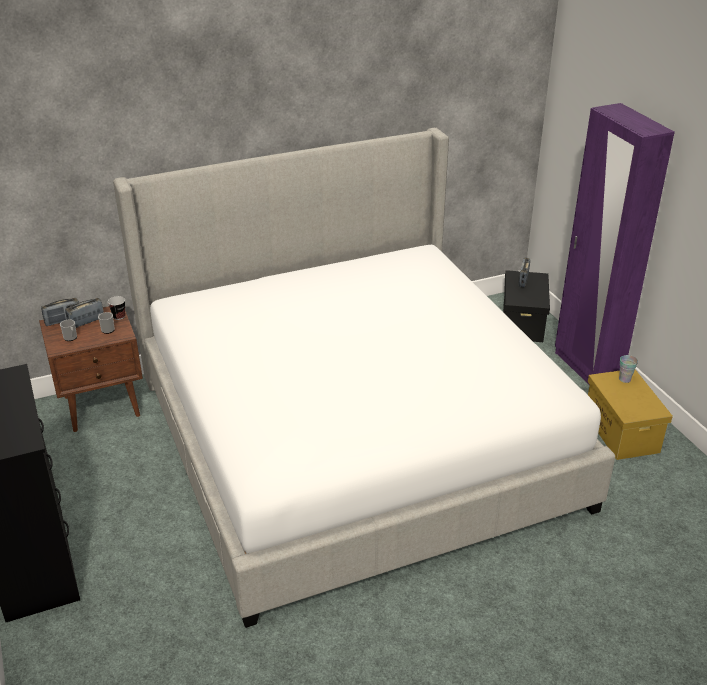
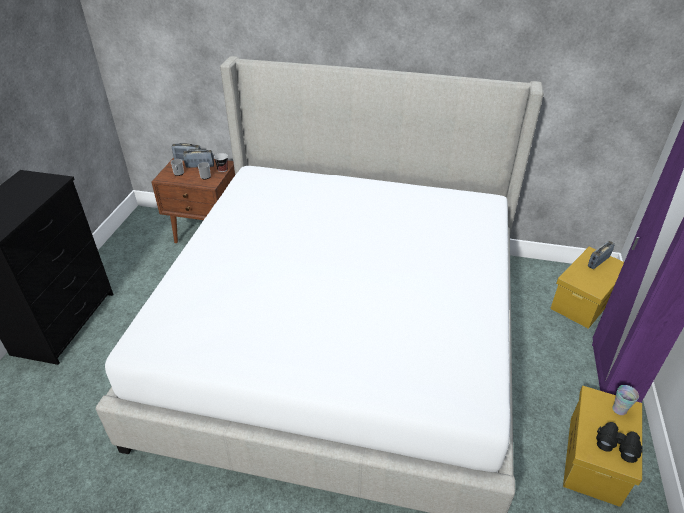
camera: 35 degrees right, 5 degrees up
(523, 323) = (583, 302): black storage box -> yellow storage box
(641, 402) = (617, 444): none -> black binoculars

